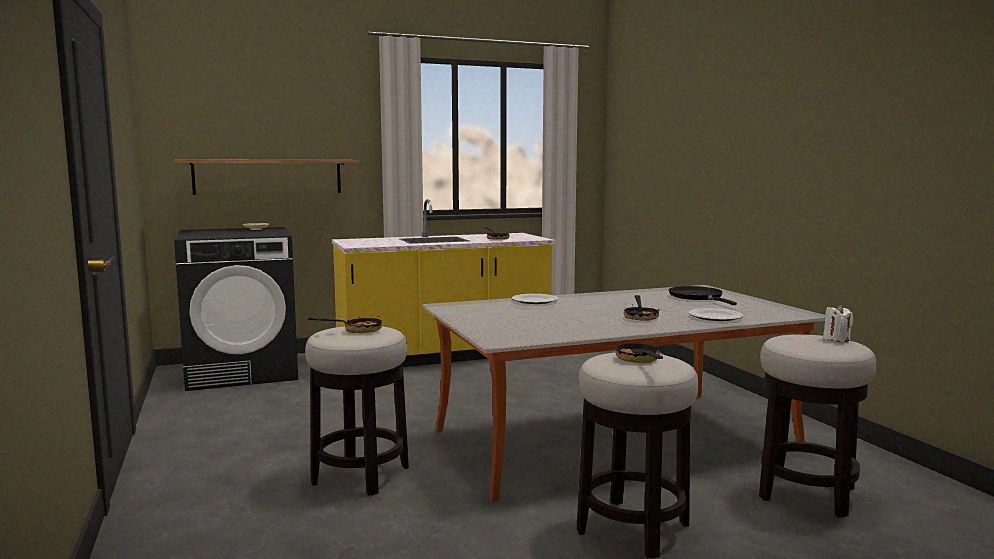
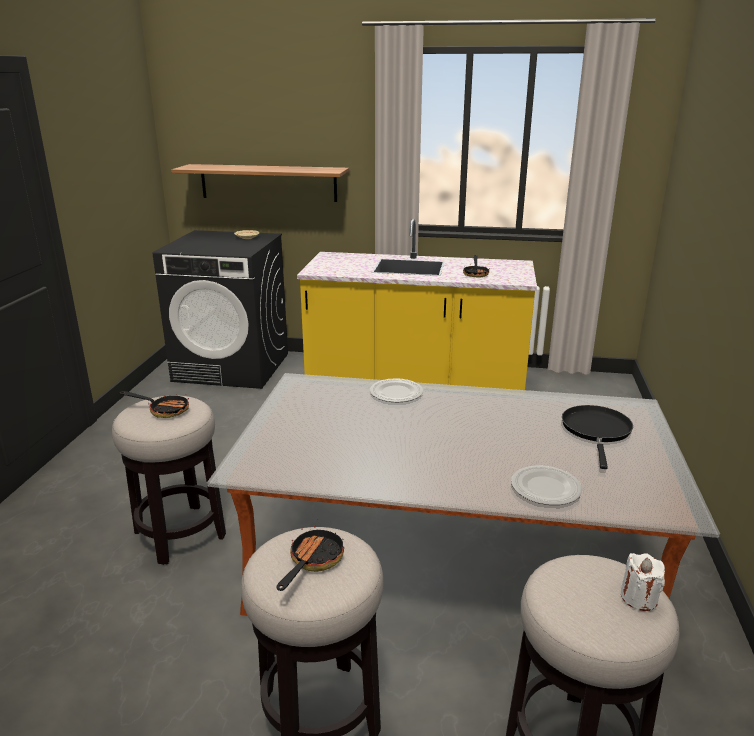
camera: 30 degrees right, 15 degrees up
(640, 317) = (455, 461): frying pan -> none

